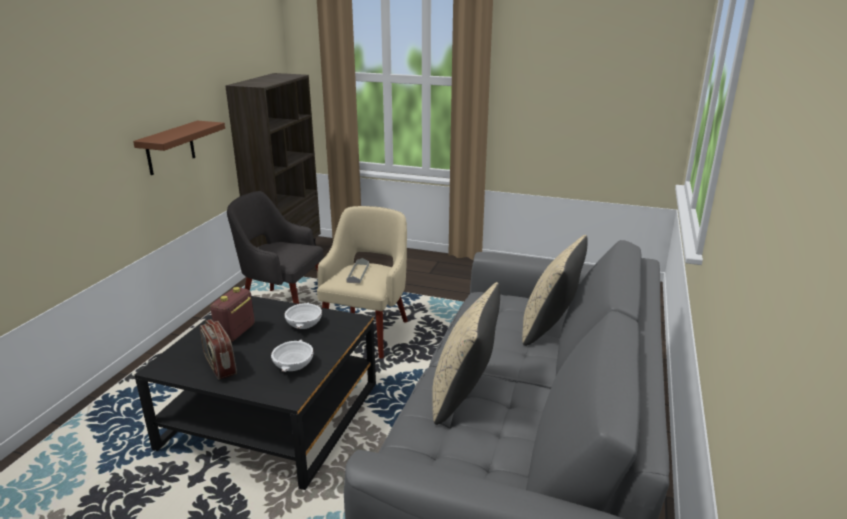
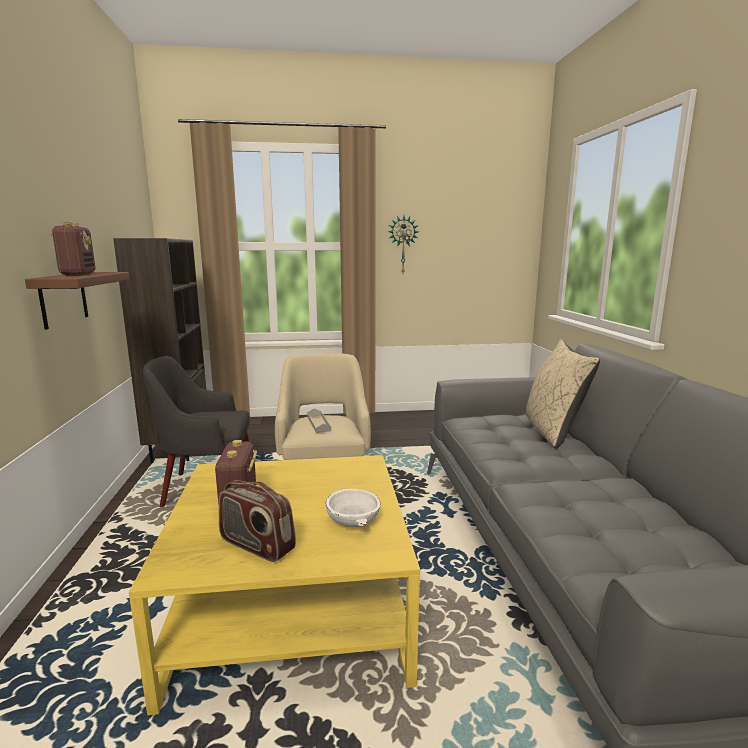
camera: 25 degrees left, 10 degrees down
(178, 130) = (78, 274): none -> radio
(272, 415) = (292, 607): black coffee table -> yellow coffee table
(303, 324) = (315, 477): white bowl -> none
(463, 394) = (566, 500): beige pillow -> none
(523, 83) = (403, 245): none -> wall clock

